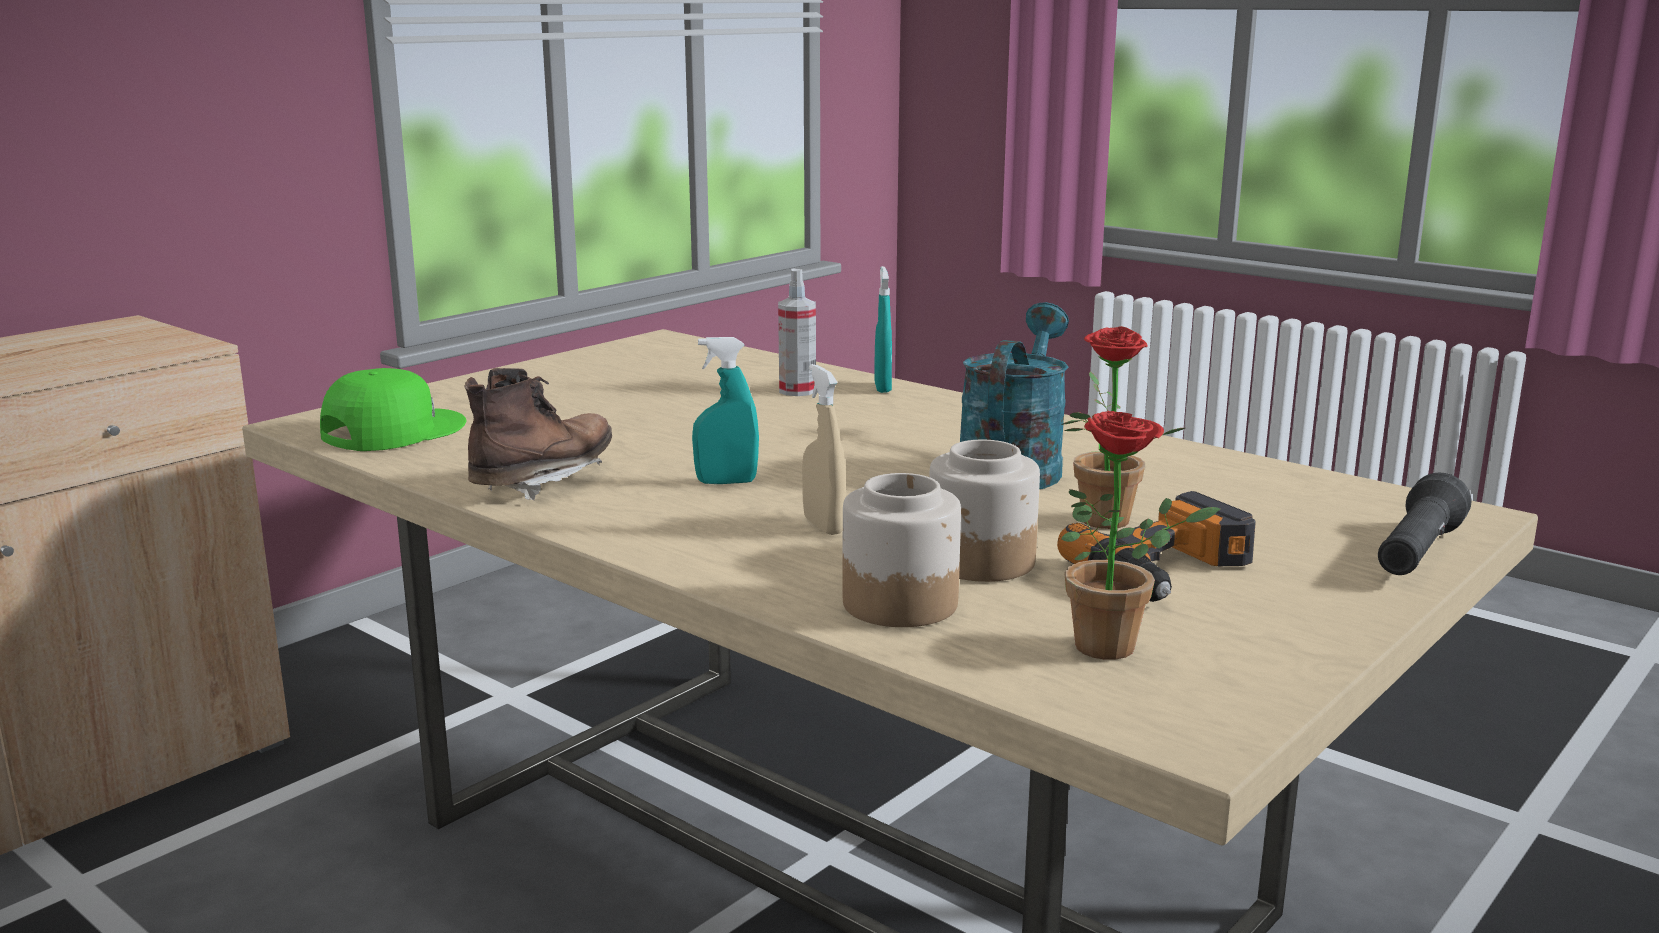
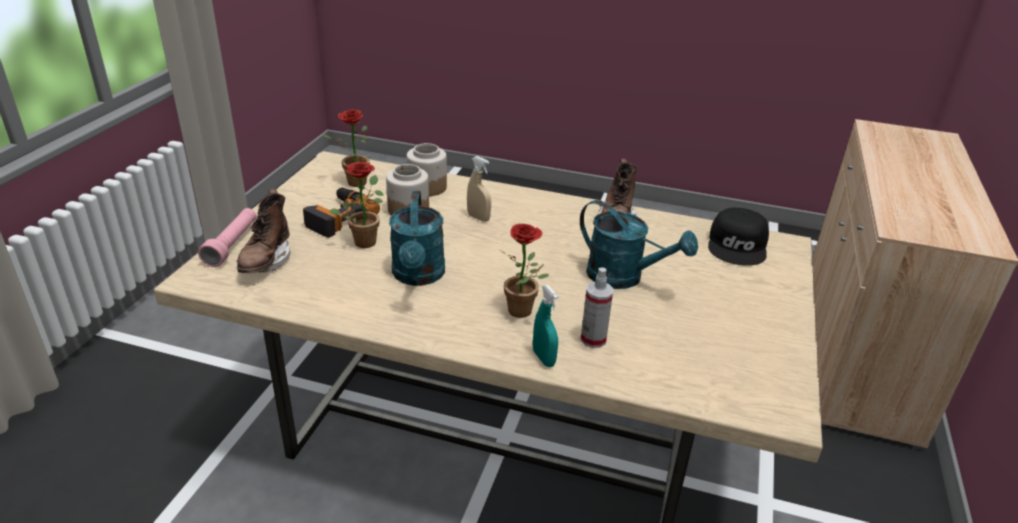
camera: 155 degrees right, 15 degrees up
(392, 431) = (738, 245): green cap -> black cap
(659, 426) = (624, 277): none -> turquoise watering can
(726, 482) = (542, 237): turquoise spray bottle -> none
(867, 417) = (524, 312): none -> potted plant
(1322, 519) = (266, 261): none -> brown boot
(1416, 554) = (232, 245): black flashlight -> pink flashlight

